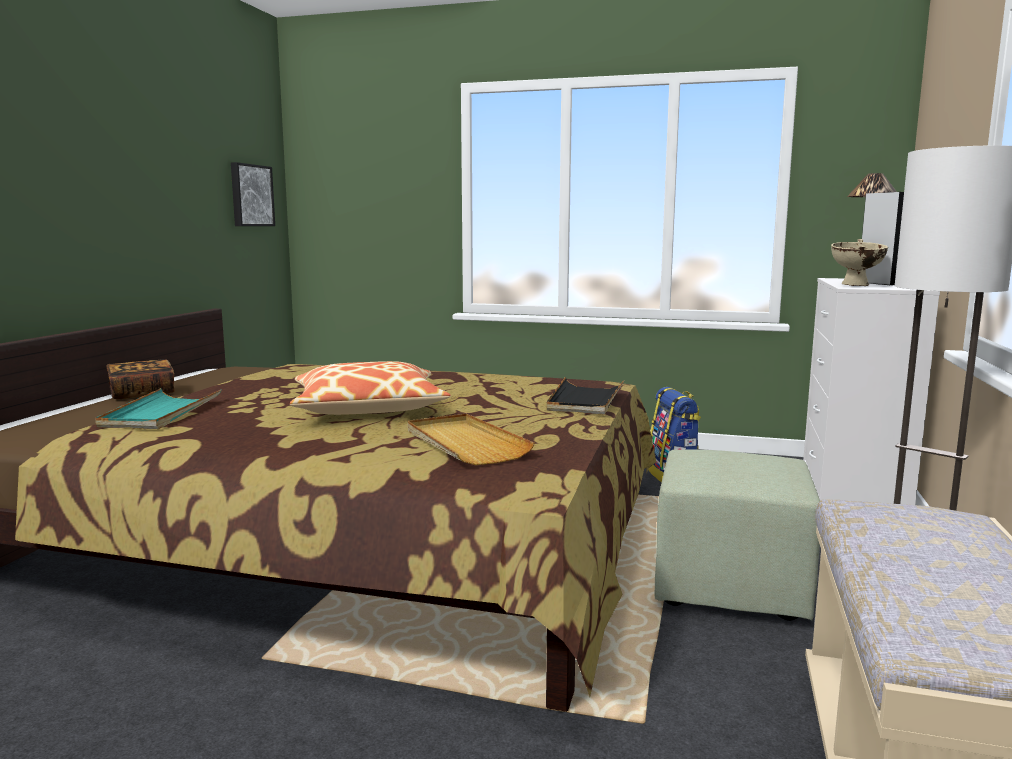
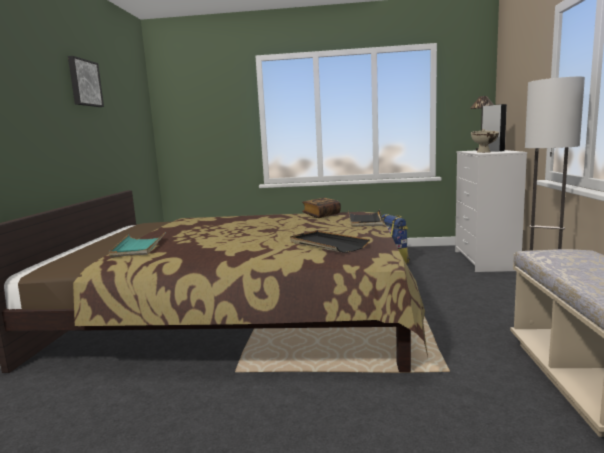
camera: 10 degrees left, 0 degrees up
(142, 393) = (108, 240): book -> book (321, 215)
(250, 195) = (137, 123): picture -> picture (84, 83)
(368, 407) = (255, 234): pillow -> none
(464, 443) = (327, 244): beige tray -> black tray
(728, 584) = (451, 306): green ottoman -> none

